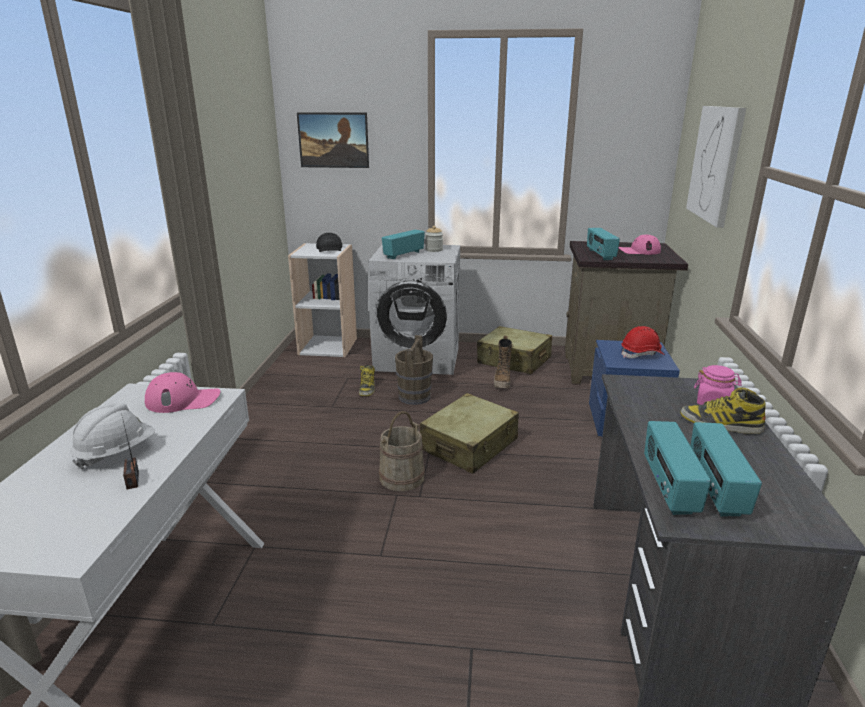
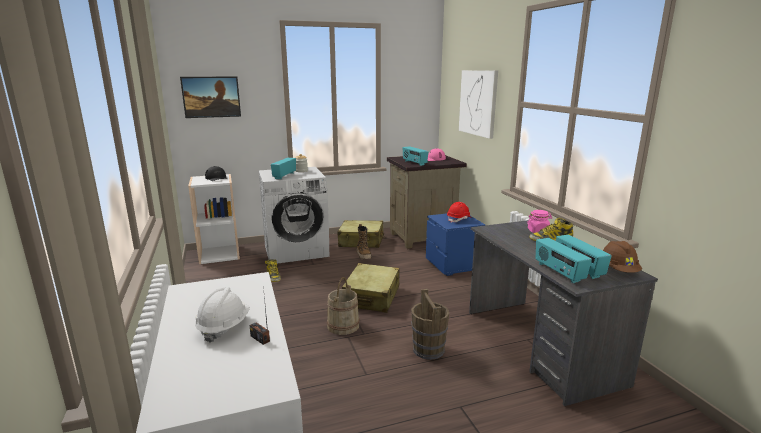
camera: 25 degrees left, 5 degrees down
(183, 400) = (231, 286): pink cap -> none
(414, 397) = (312, 275): brown bucket -> brown bucket (428, 350)
(794, 512) = (618, 270): none -> brown hard hat

